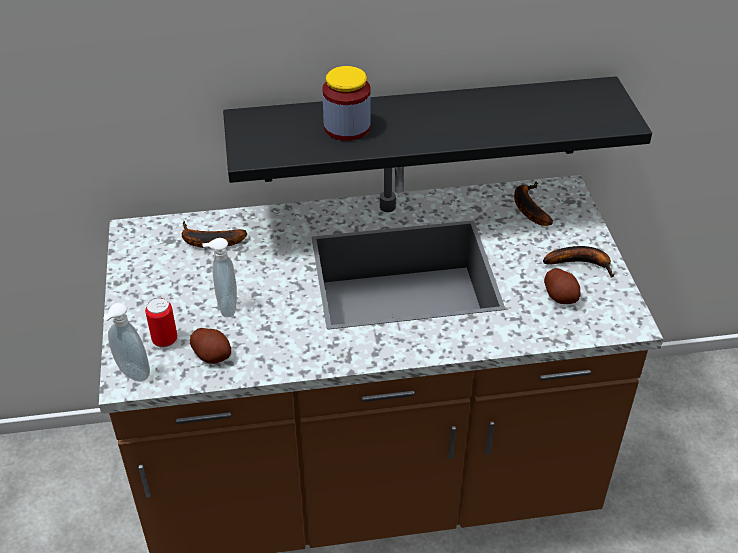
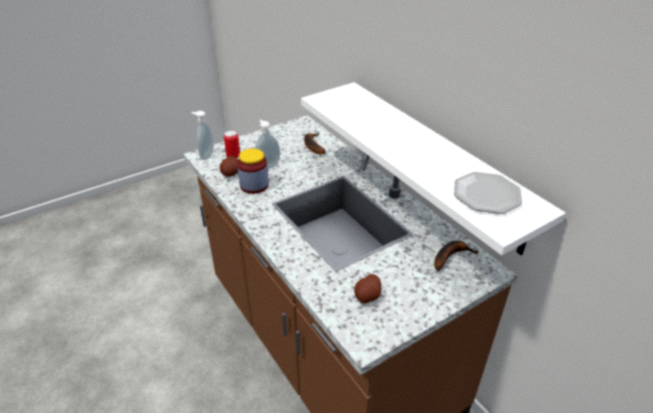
camera: 65 degrees right, 5 degrees down
(347, 127) = (373, 119): jar -> jar (254, 185)
(422, 130) = (436, 163): black shelf -> white shelf
(565, 108) = (487, 195): none -> plate
(581, 263) = (412, 299): banana -> none

